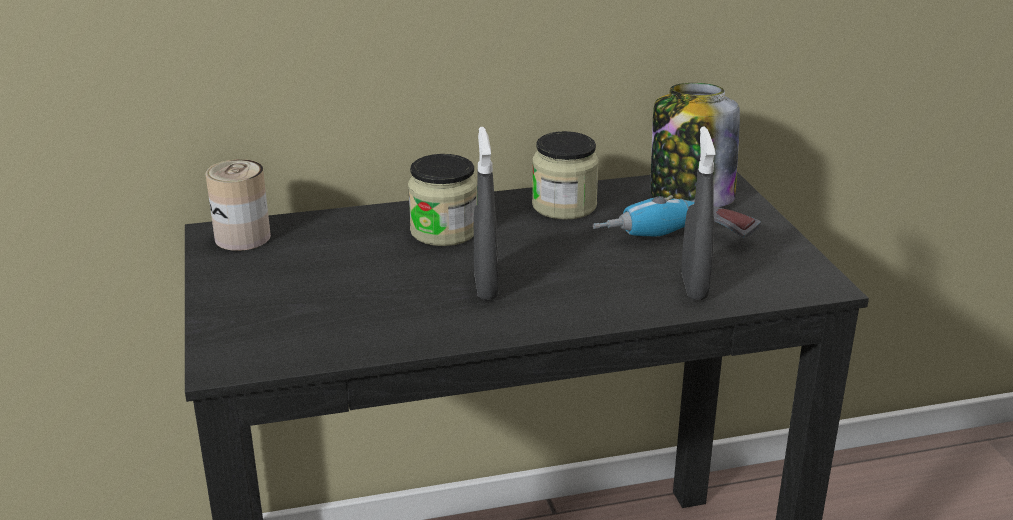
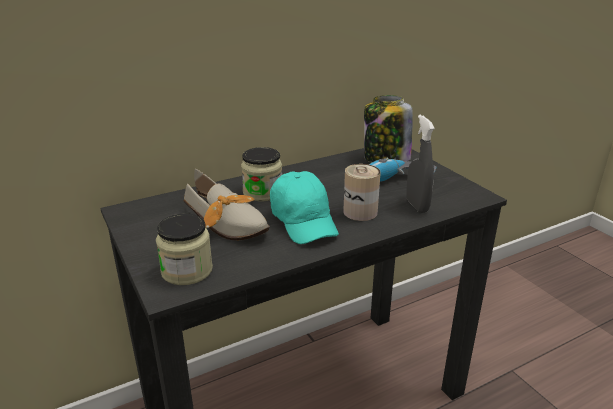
camera: 15 degrees left, 0 degrees up
(242, 237) = (142, 211): can -> can (360, 212)
(364, 274) = (228, 223): none -> shoe
(485, 287) = (304, 221): grey spray bottle -> turquoise cap
(564, 206) = (322, 171): jar -> jar (187, 271)

